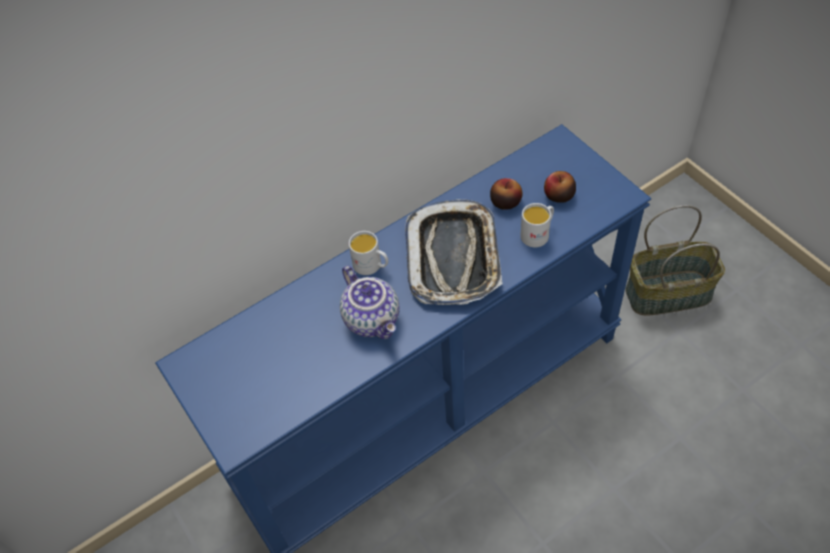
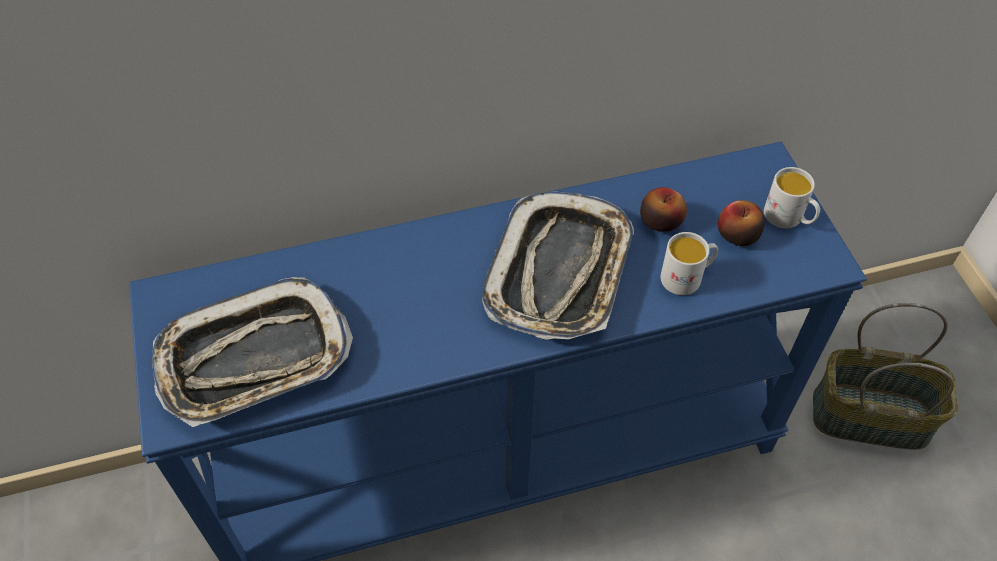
camera: 15 degrees right, 0 degrees up
(271, 384) = (253, 359): none -> tray
(371, 266) = (448, 248): white mug -> white mug (788, 218)
(373, 319) = (419, 319): teapot -> none

